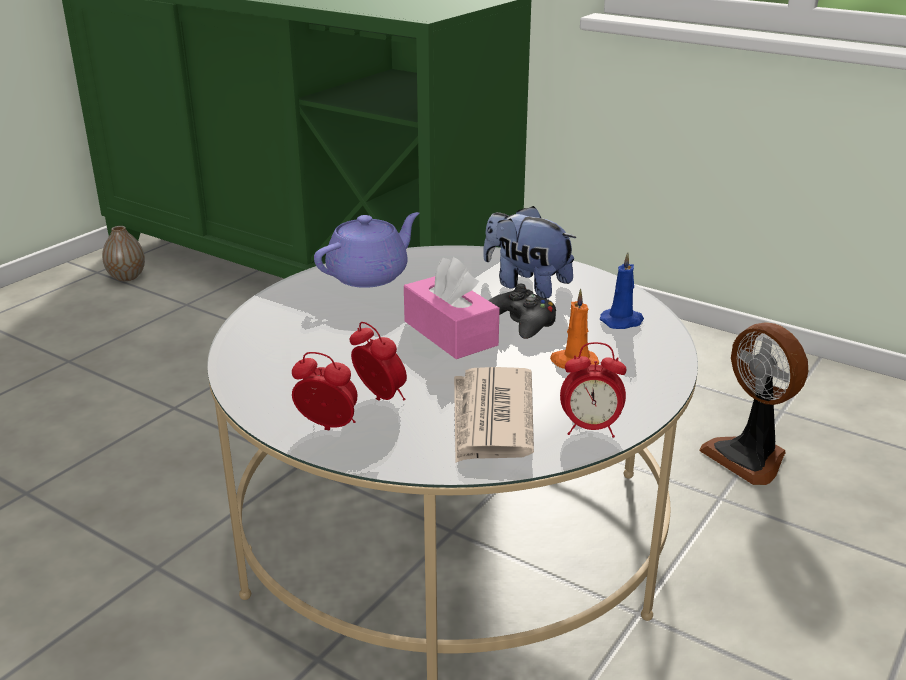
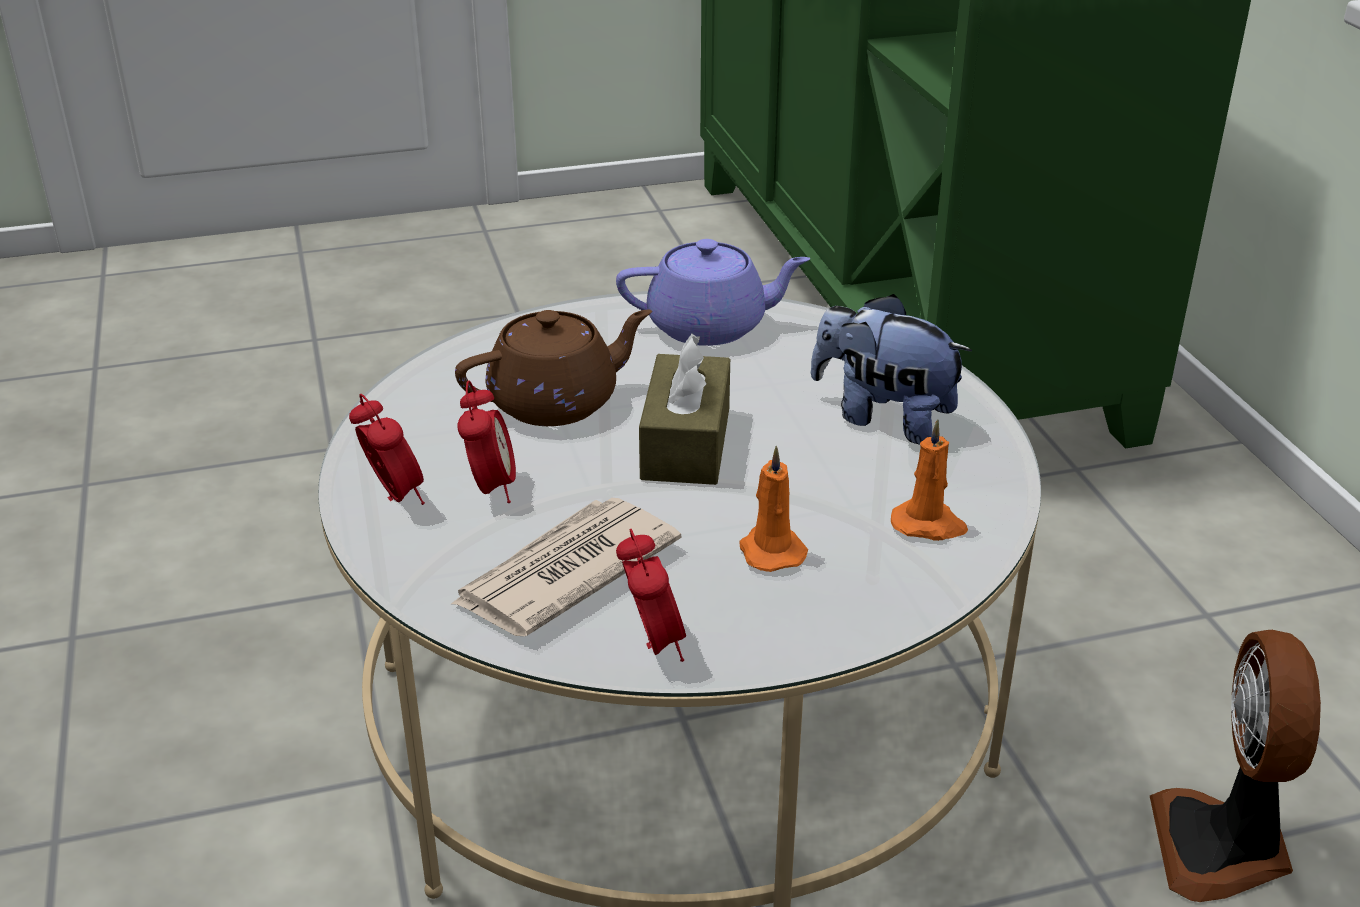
camera: 40 degrees right, 5 degrees up
(127, 277) = (683, 228): vase -> none
(344, 342) = (556, 402): none -> brown teapot
(450, 333) = (686, 443): pink tissue box -> brown tissue box
(521, 322) = (793, 467): black game controller -> none
(526, 285) = (883, 417): plush toy -> plush toy turned 45 degrees counterclockwise
(590, 429) = (653, 645): alarm clock -> alarm clock turned 150 degrees counterclockwise
(622, 321) = (929, 525): blue candle -> orange candle

